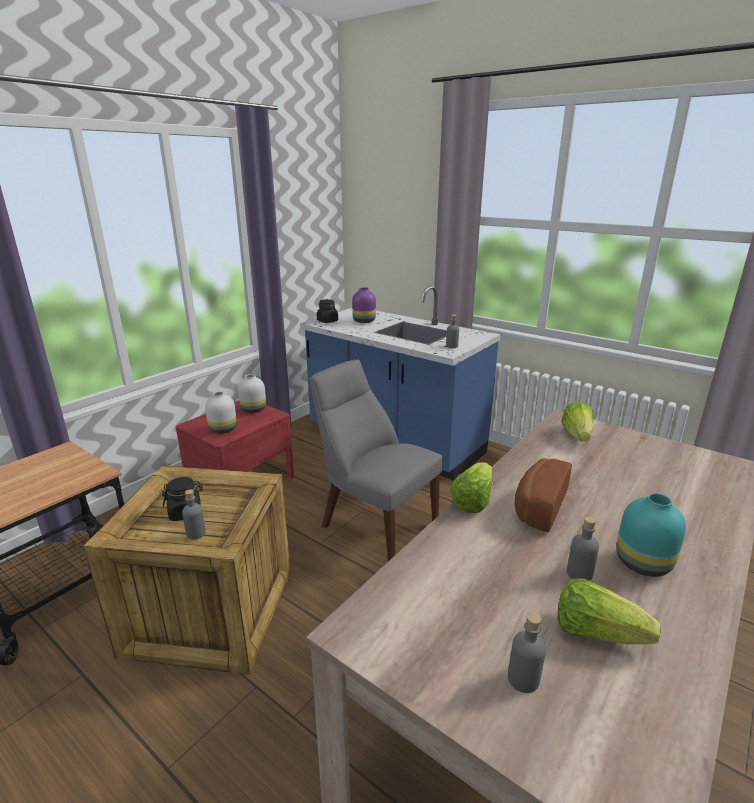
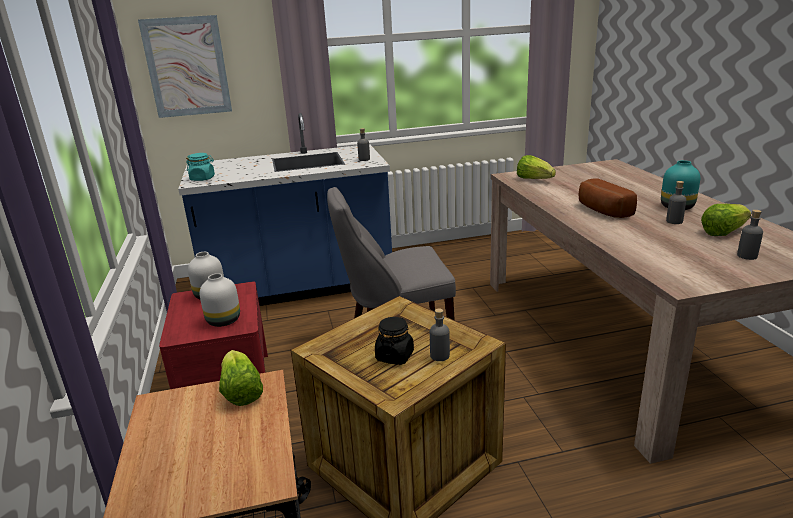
camera: 50 degrees left, 0 degrees up
(327, 321) = (202, 178): black jar -> turquoise jar
(364, 321) = (238, 168): purple vase -> none
(377, 227) = (187, 67): none -> picture
(473, 500) = (577, 223): lettuce -> lettuce (241, 392)

